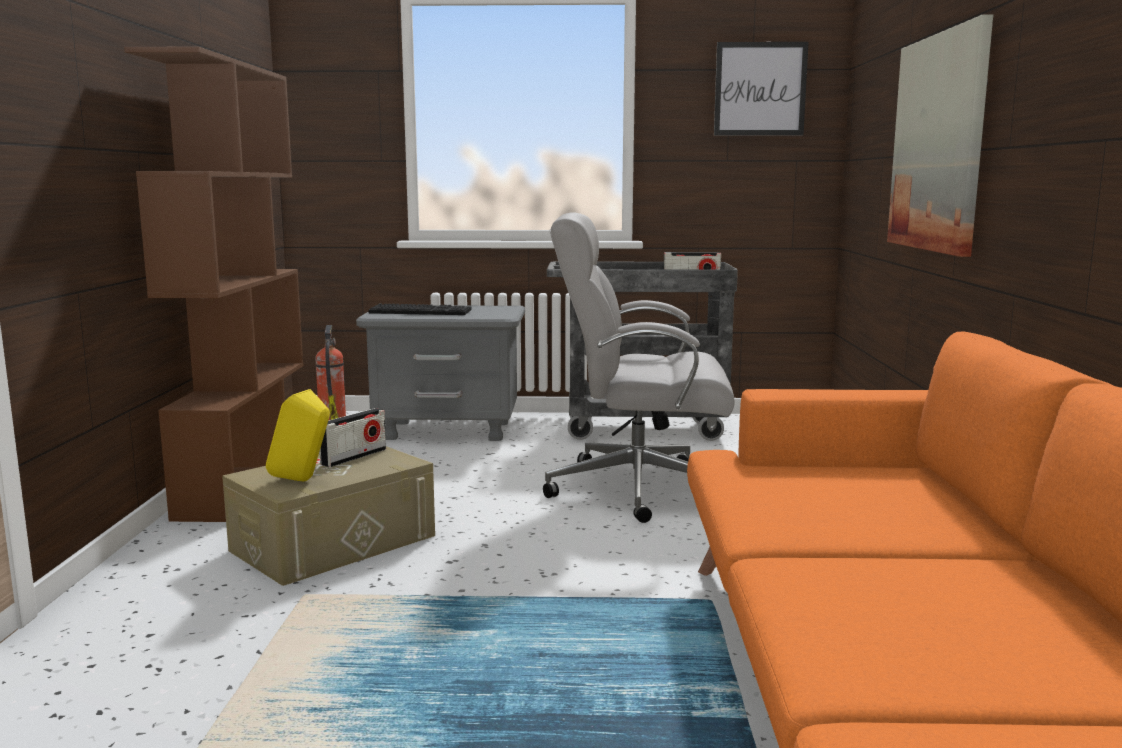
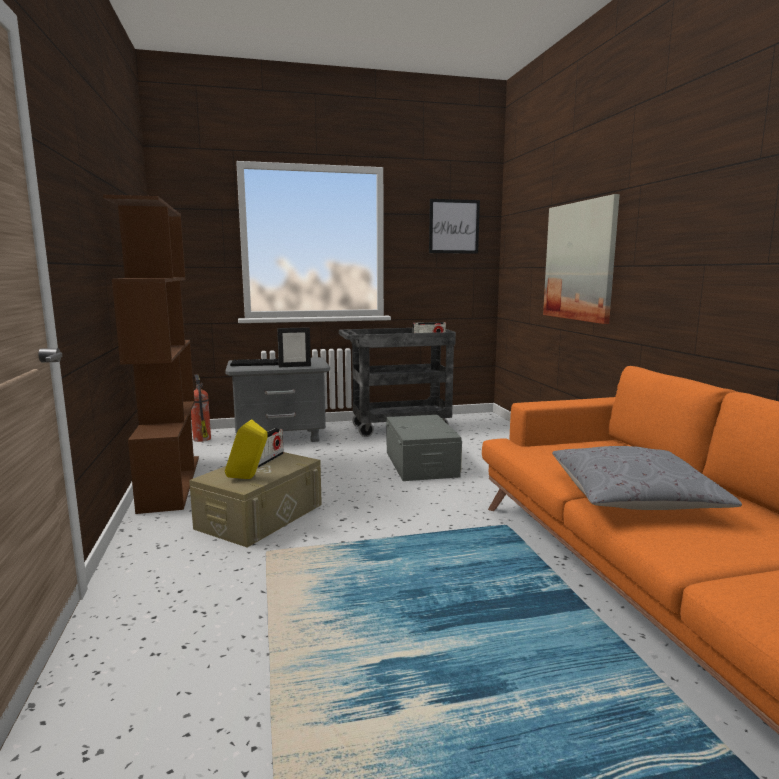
camera: 15 degrees left, 0 degrees up
(462, 317) = (294, 366): none -> picture frame
(638, 488) = (421, 464): grey office chair -> grey storage box
(853, 568) = (632, 499): none -> grey pillow

